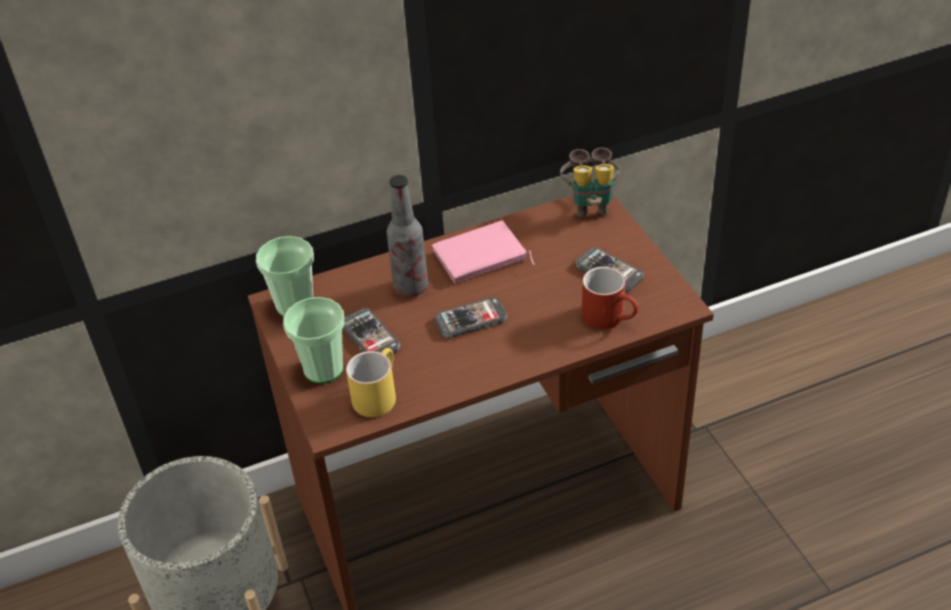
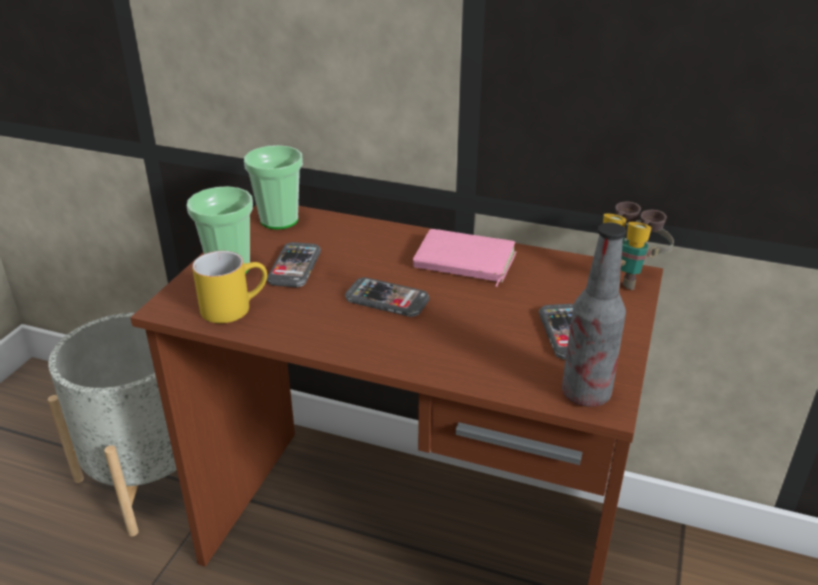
camera: 40 degrees right, 10 degrees down
(411, 287) = (377, 253): bottle -> bottle (585, 394)
(611, 317) = (514, 370): red mug -> none

